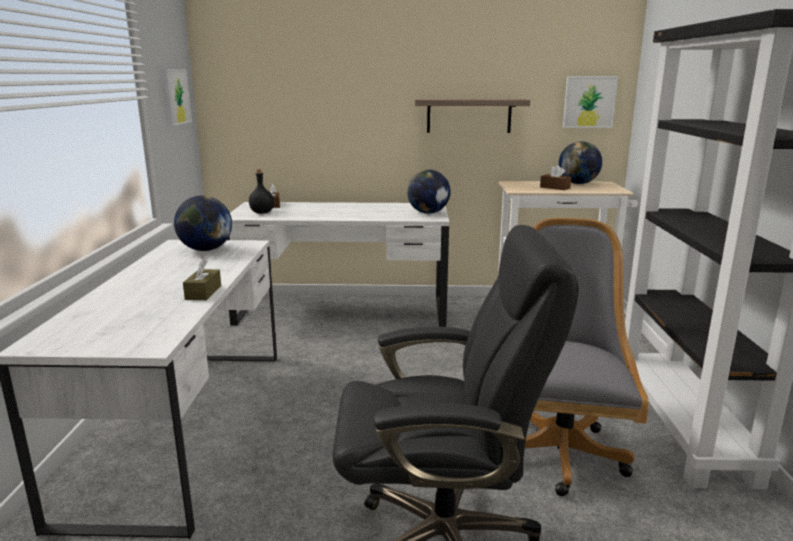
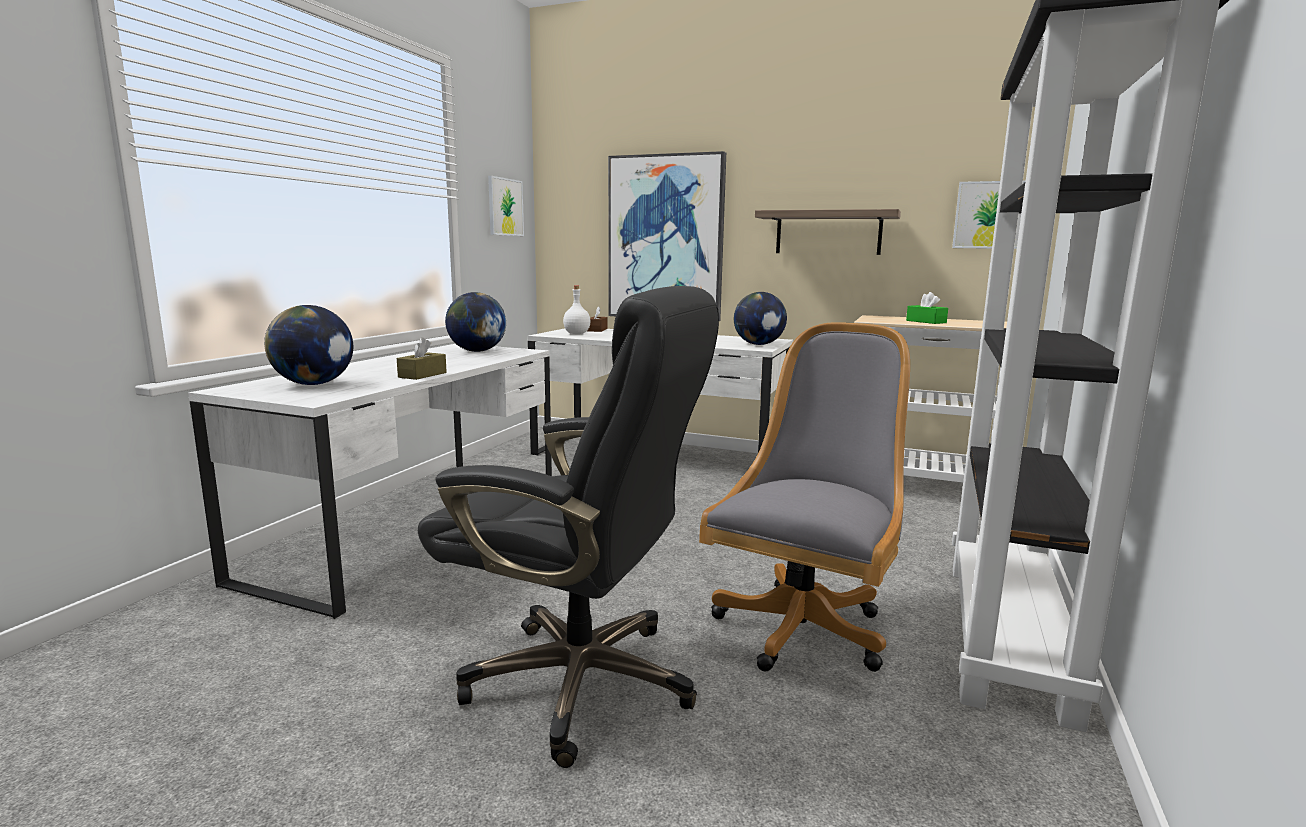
camera: 20 degrees right, 5 degrees down
(262, 212) = (577, 333): black bottle -> white bottle
(328, 121) = (666, 238): none -> picture
(555, 187) = (926, 322): brown tissue box -> green tissue box
(578, 183) = (966, 321): globe -> globe (314, 384)

